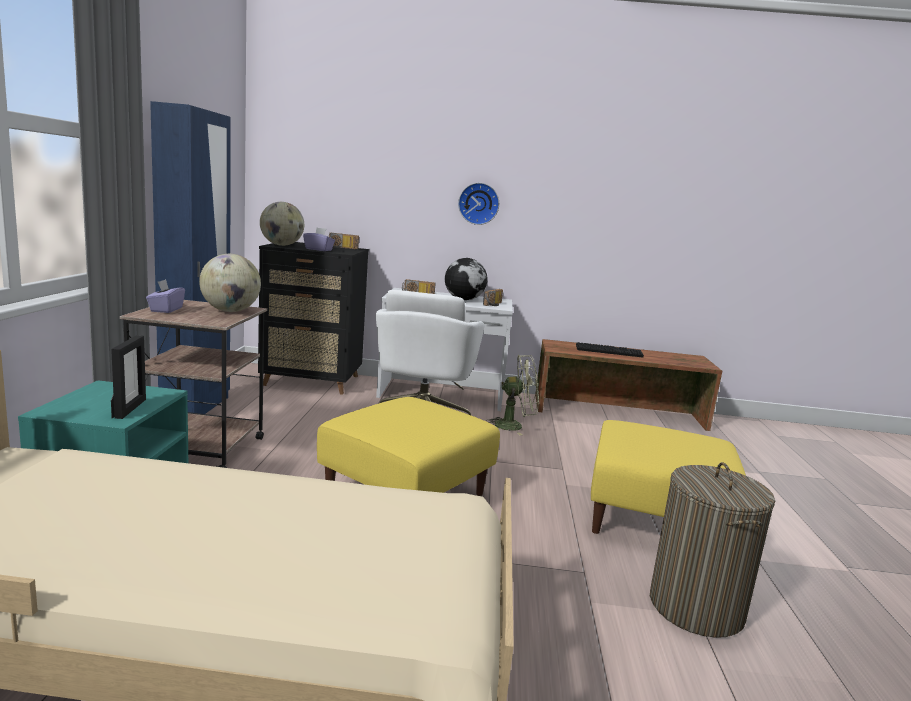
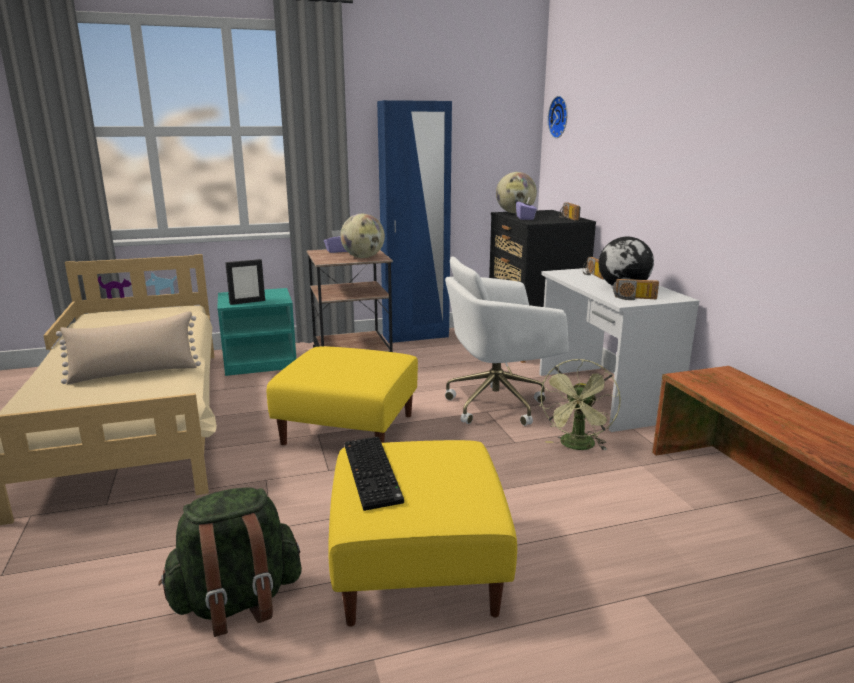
camera: 70 degrees right, 5 degrees up
(344, 521) = (134, 373): none -> beige pillow
(478, 203) = (682, 168): wall clock -> wall clock (560, 117)
(514, 426) = (577, 446): green fan -> green fan turned 45 degrees clockwise
(609, 351) = (770, 406): keyboard -> keyboard (374, 473)
(696, 607) = (237, 602): laundry basket -> green backpack

